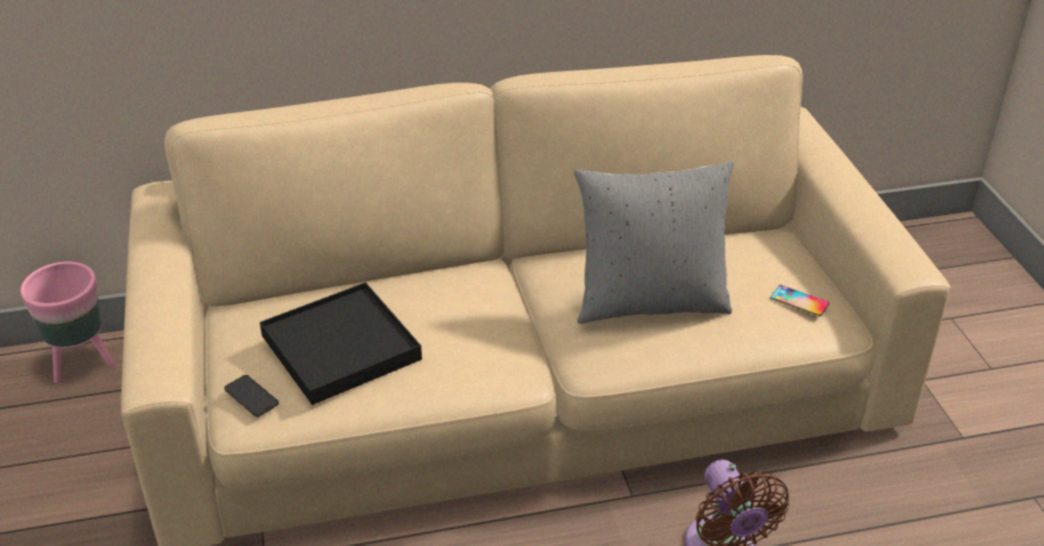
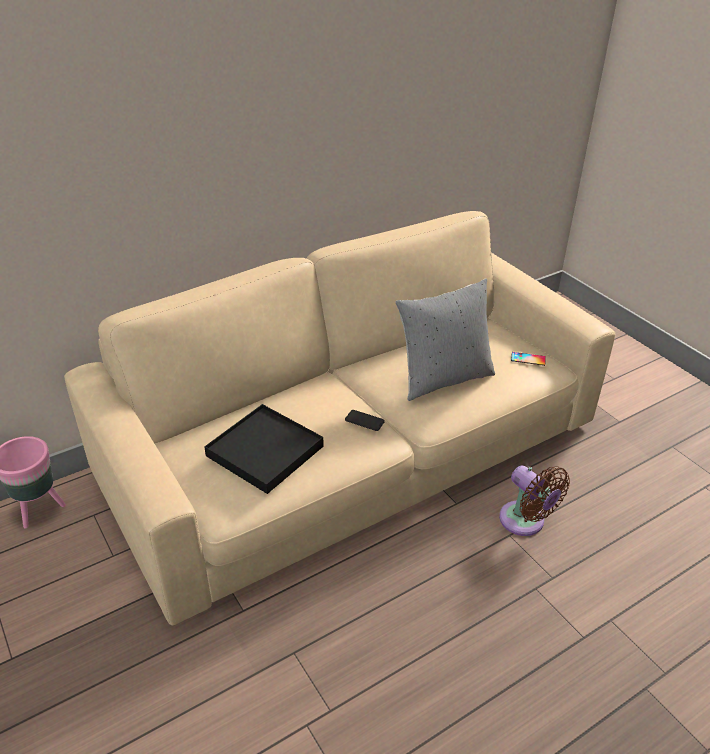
camera: 20 degrees left, 0 degrees up
(251, 396) = (220, 498): phone -> phone (364, 420)

